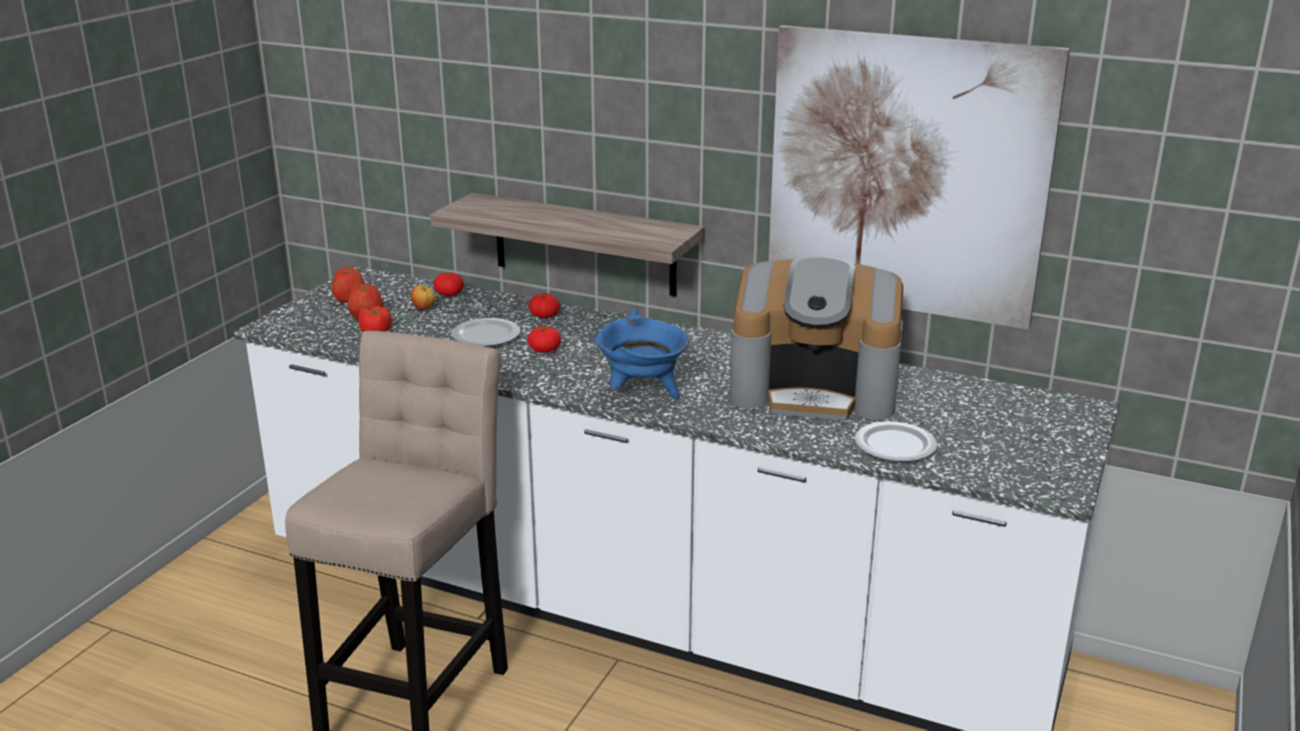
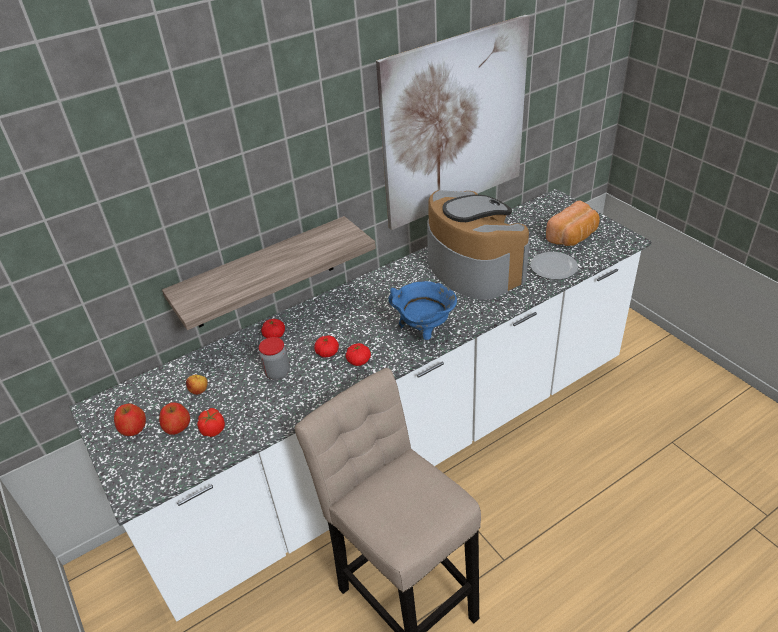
camera: 55 degrees left, 15 degrees up
(449, 294) = (187, 370): tomato -> tomato (358, 361)
(486, 335) = (277, 372): plate -> jar
(815, 389) = (473, 268): coffee machine -> coffee machine turned 75 degrees counterclockwise
(999, 444) = (573, 237): none -> bread

